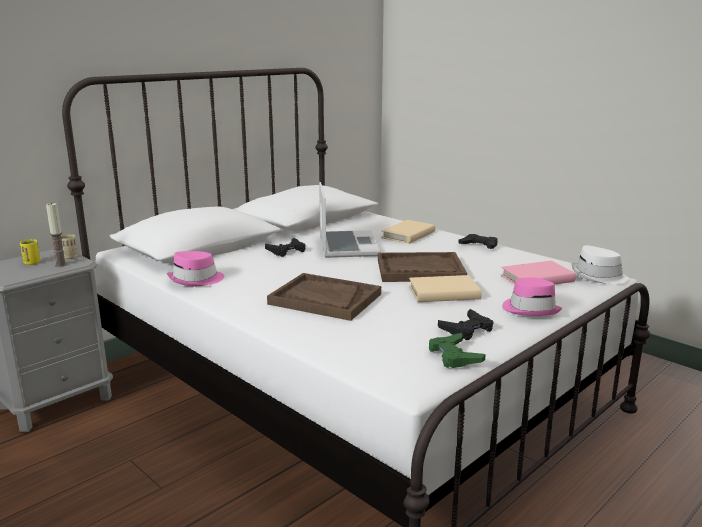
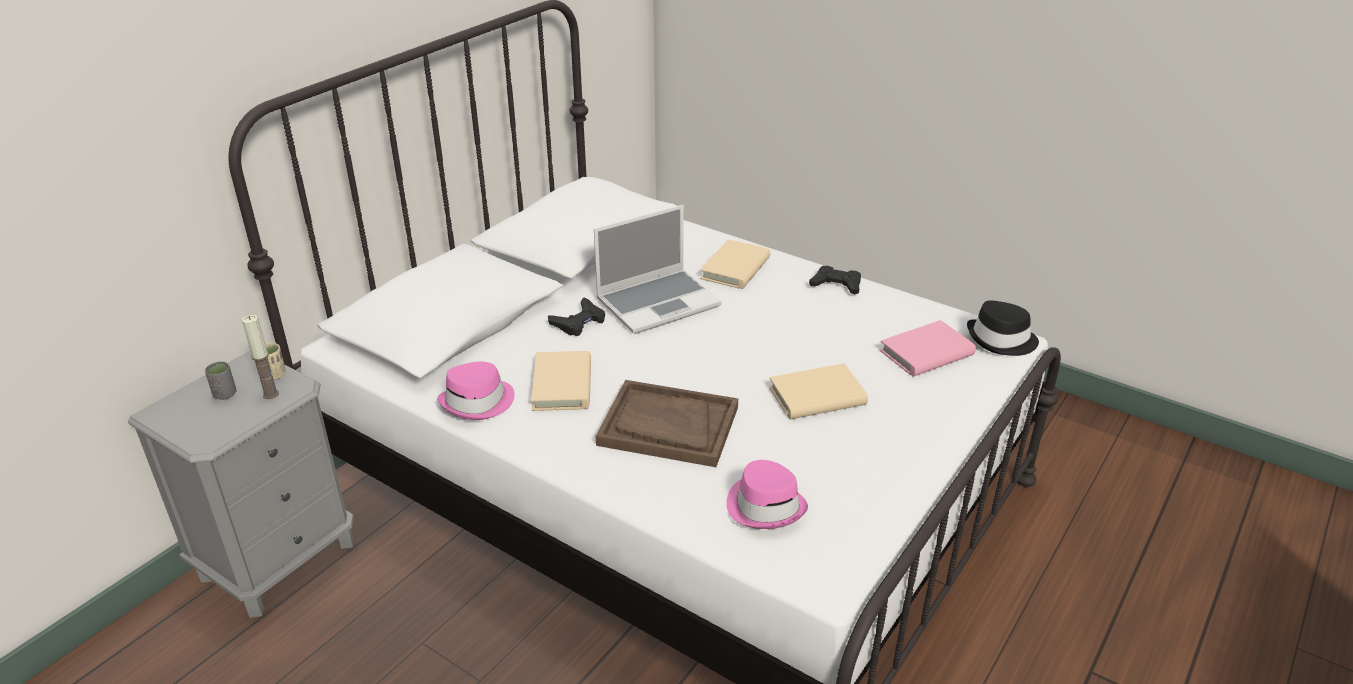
camera: 10 degrees left, 15 degrees up
(32, 263) = (225, 394): yellow cup -> grey cup
(259, 276) = (562, 385): none -> beige book
(347, 246) = (658, 302): laptop -> laptop turned 75 degrees clockwise
(419, 270) = (773, 349): brown tray -> none
(454, 356) = (862, 523): green game controller -> none
(467, 329) = (864, 468): black game controller -> none
(530, 309) = (931, 418): pink hat -> pink hat (765, 506)
(599, 276) = (1001, 340): white hat -> black hat

